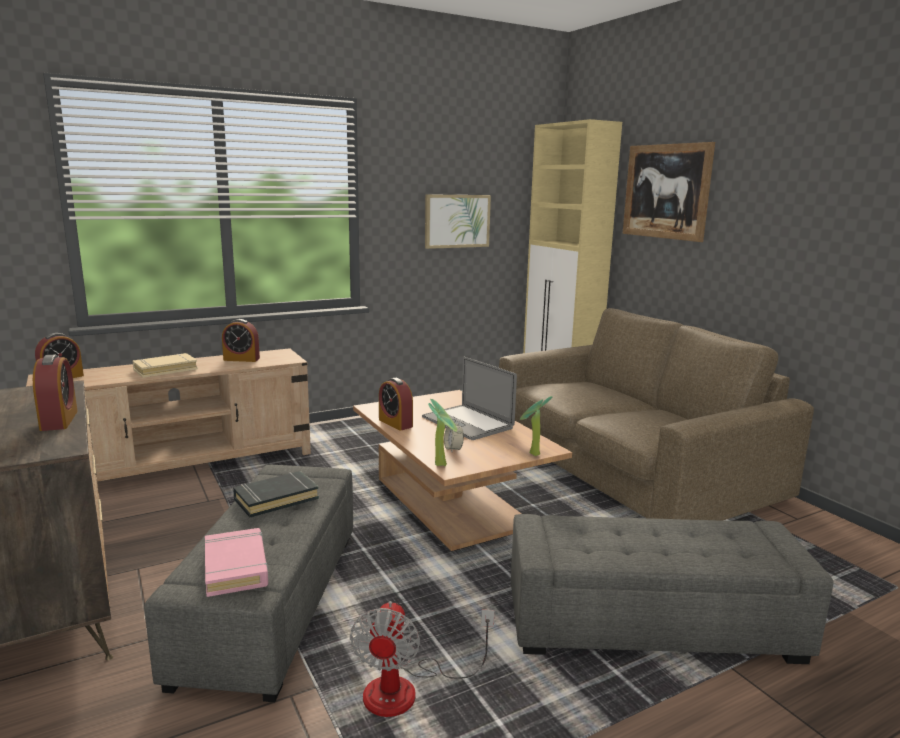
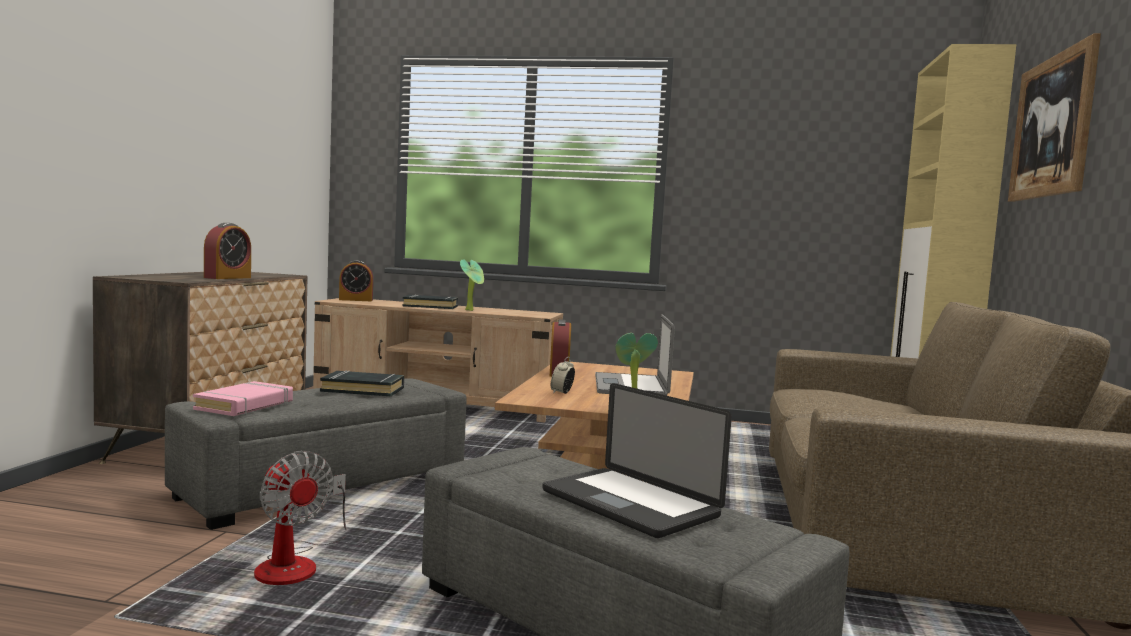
camera: 40 degrees right, 10 degrees down
(165, 369) = (430, 306): beige book -> black book
(241, 359) = (502, 311): alarm clock -> none
(407, 690) = (296, 564): fan -> fan turned 90 degrees counterclockwise
(442, 464) = (523, 396): potted plant -> potted plant (471, 310)
(457, 221) = (795, 195): picture -> none
(675, 542) = (629, 504): none -> laptop

